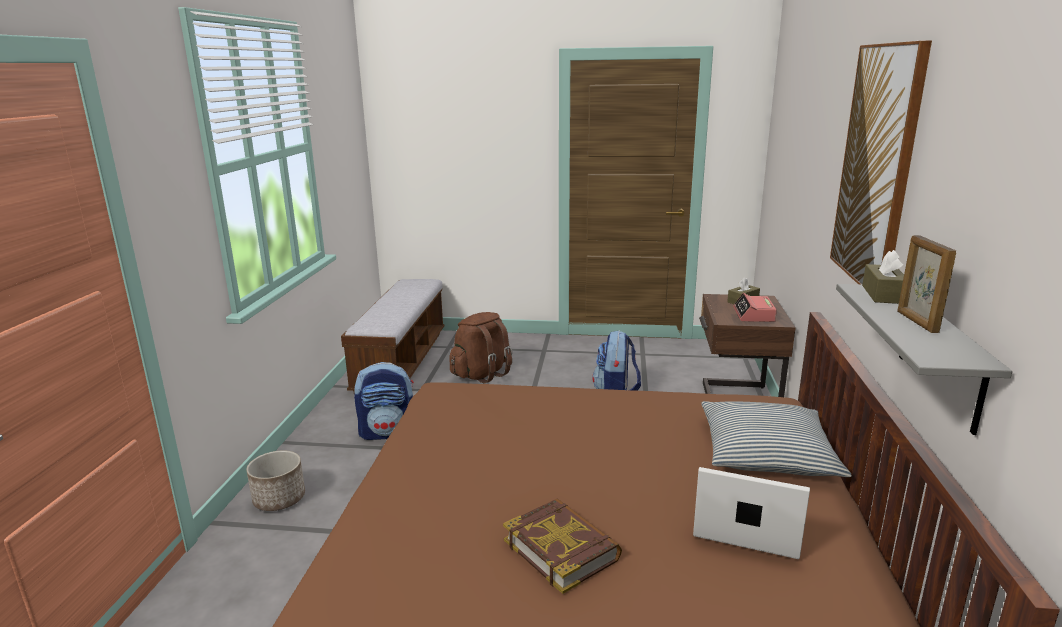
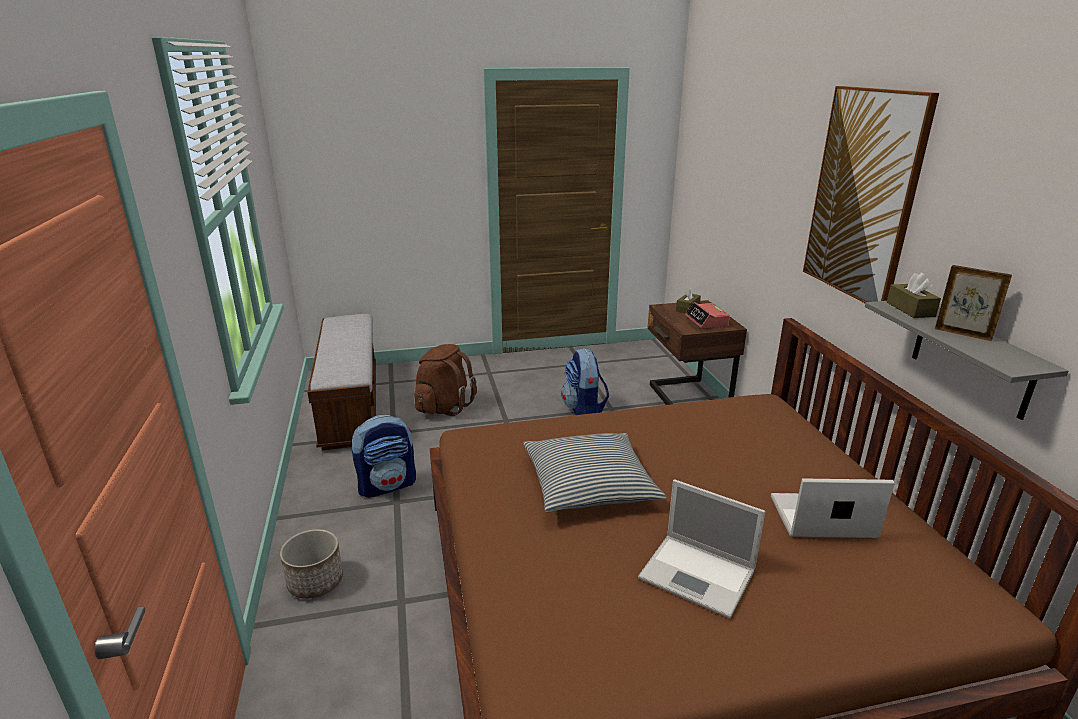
camera: 20 degrees left, 5 degrees up
(561, 549) = (699, 575): book -> laptop
(766, 453) = (789, 448): pillow -> pillow (589, 484)
(916, 322) = (962, 334): picture frame -> picture frame turned 150 degrees clockwise

